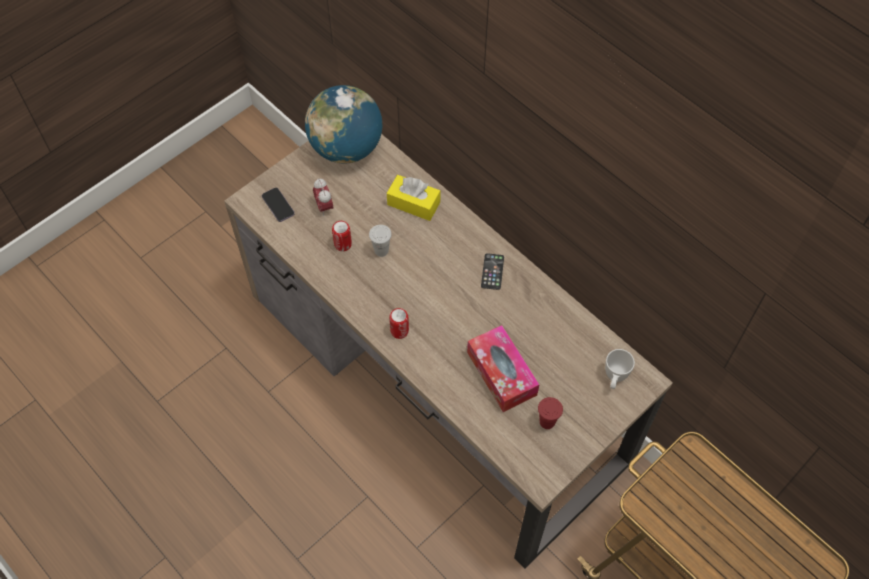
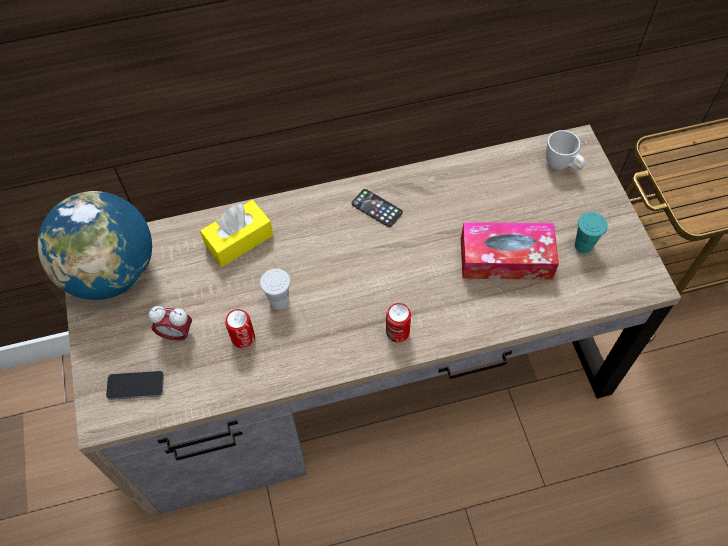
camera: 60 degrees left, 0 degrees up
(547, 422) = (583, 245): red cup -> turquoise cup

